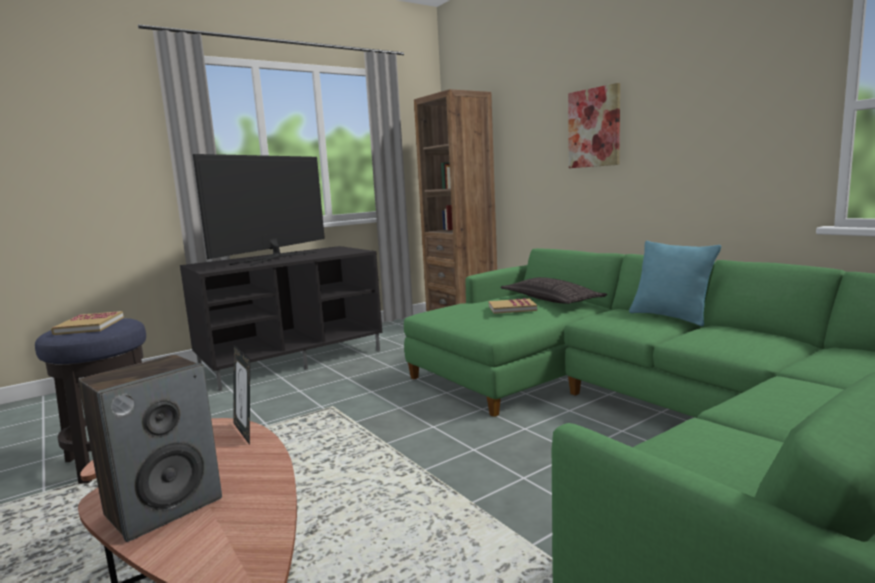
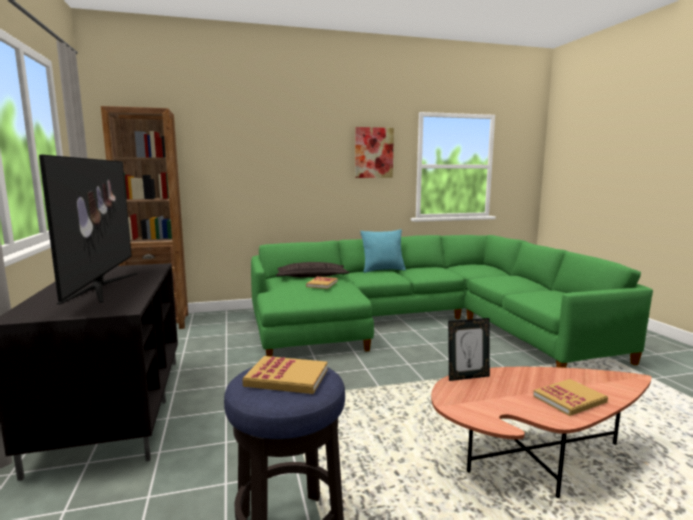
camera: 70 degrees left, 0 degrees up
(164, 506) = (569, 399): speaker -> book
(275, 258) = (101, 287): television -> television turned 150 degrees counterclockwise
(594, 128) = (283, 159): picture -> picture (373, 153)

